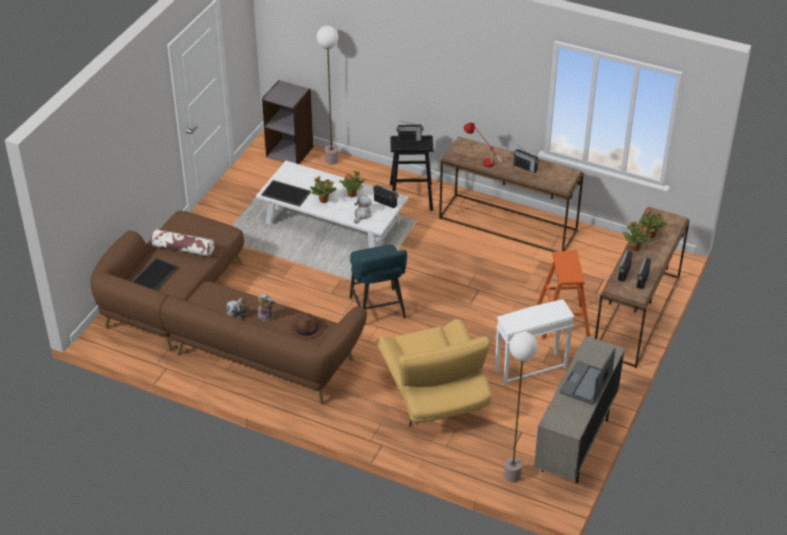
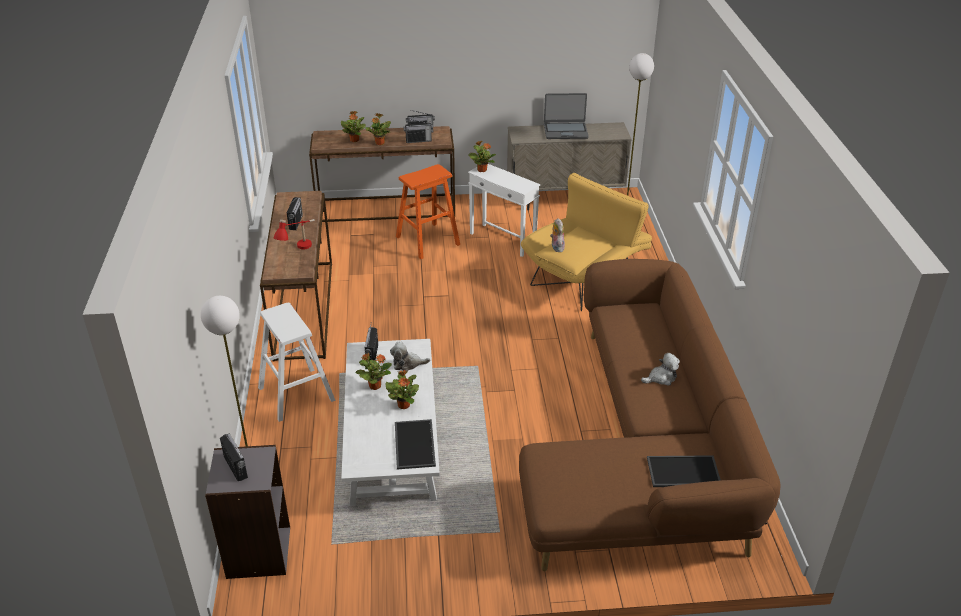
camera: 120 degrees left, 5 degrees down
(183, 249) = (612, 471): pillow -> none
(267, 316) = (642, 354): plush toy -> plush toy (556, 247)
(306, 328) = (629, 321): brown hat -> none
(378, 310) = (508, 347): turquoise stool -> none
(409, 139) = (280, 324): radio -> radio (235, 467)
(411, 196) = (296, 394): black stool -> white stool
(560, 308) = (481, 170): none -> potted plant

